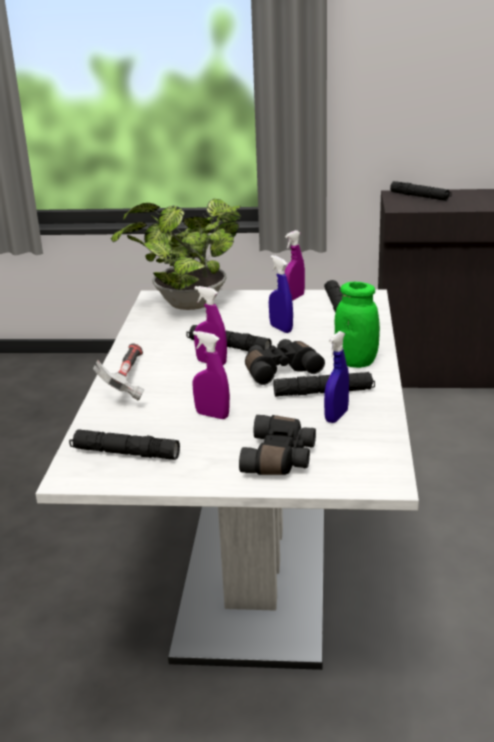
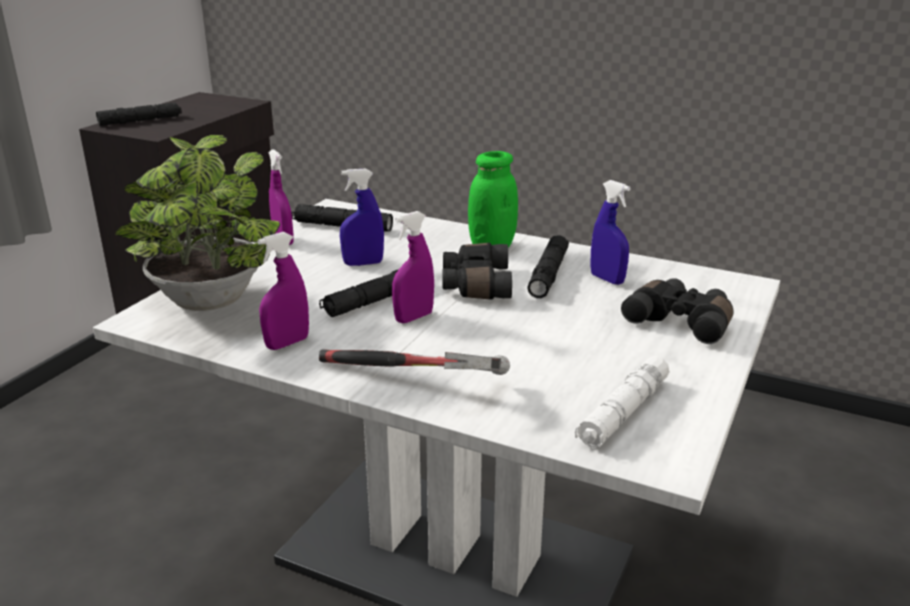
camera: 70 degrees left, 0 degrees up
(125, 453) = (623, 412): black flashlight -> white flashlight
(212, 415) = (558, 341): purple spray bottle -> purple spray bottle (287, 343)

